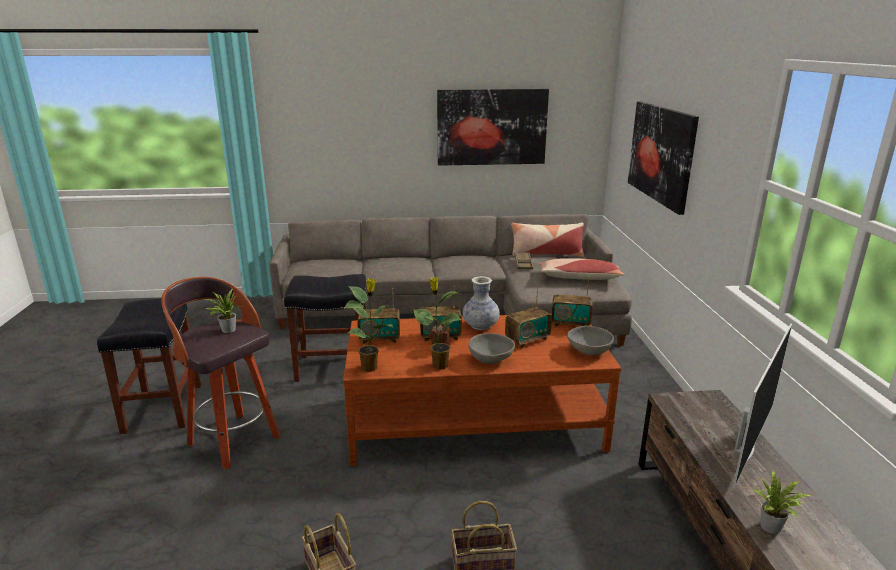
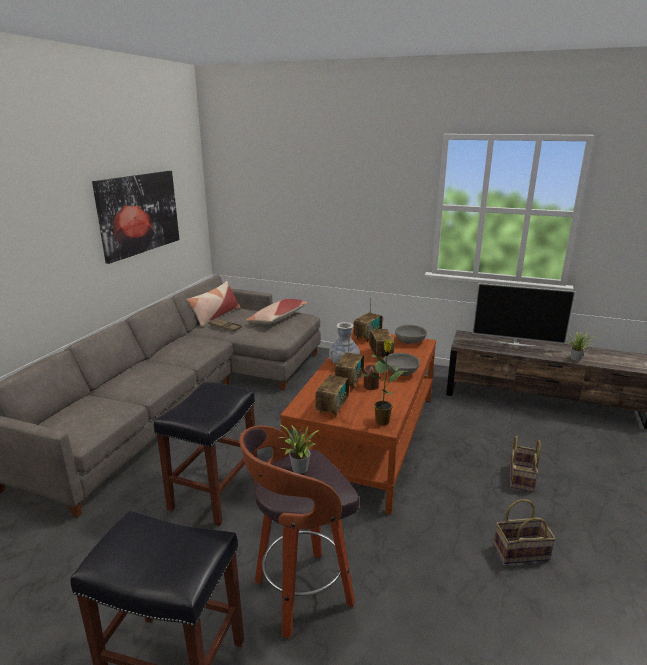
camera: 65 degrees left, 0 degrees up
(439, 365) = (397, 392): potted plant -> none
(661, 153) = (305, 208): picture -> none
(743, 451) = (516, 344): television -> television turned 135 degrees clockwise

